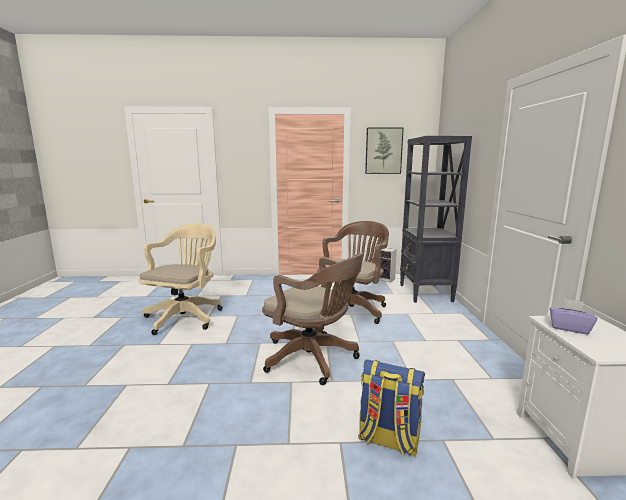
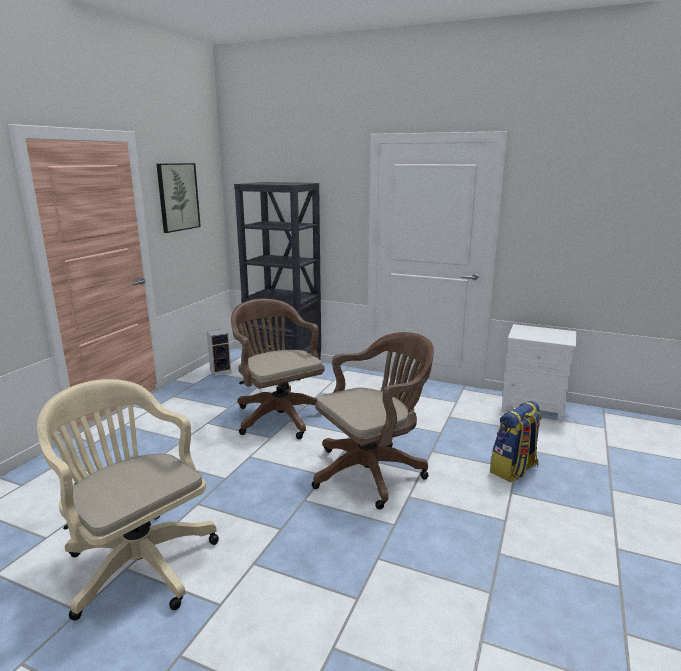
camera: 65 degrees left, 5 degrees up
(569, 328) = (531, 335): purple tissue box -> none

